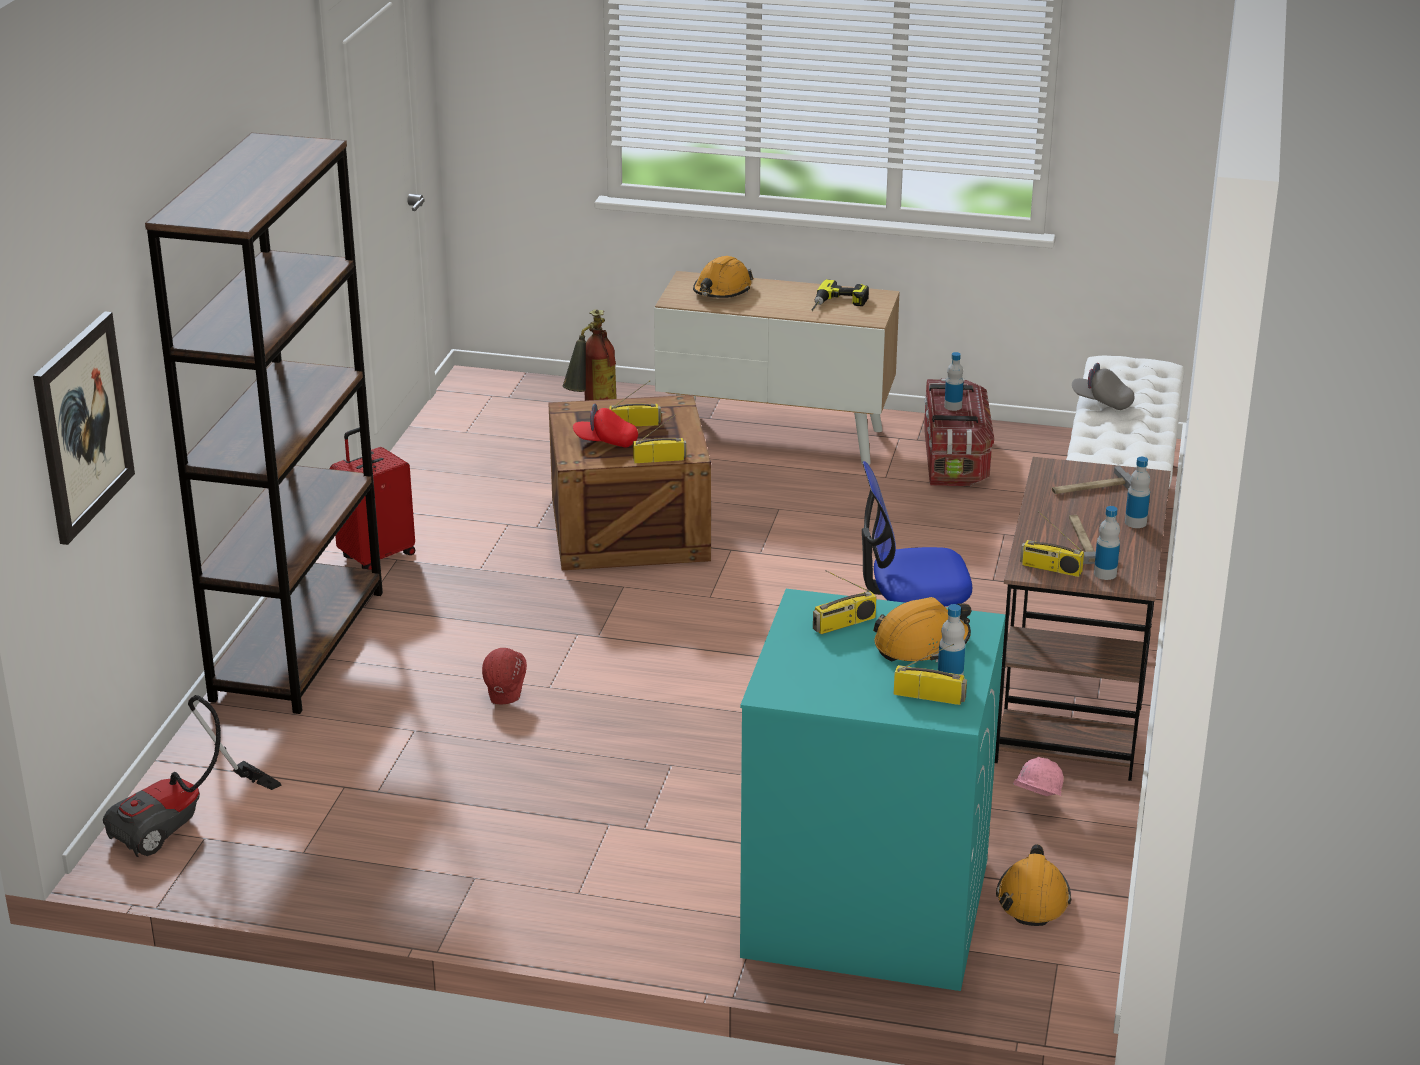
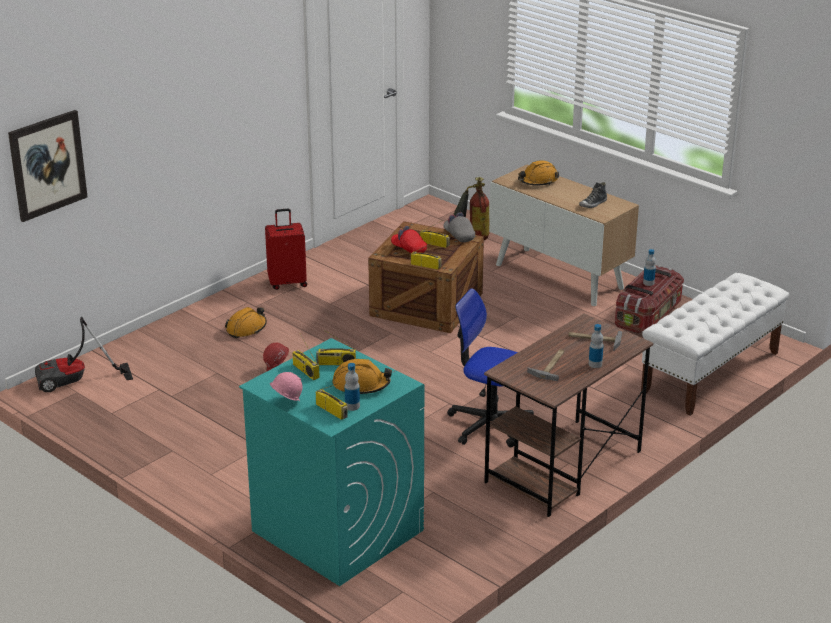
camera: 30 degrees right, 0 degrees up
(299, 644) = (207, 315): brown bookcase -> none
(838, 305) = (593, 204): power drill -> shoe
(1032, 898) = (426, 556): orange hard hat -> orange hard hat (246, 329)
(1035, 805) = (481, 511): pink hard hat -> pink hard hat (286, 404)
(1050, 568) = (516, 374): radio -> radio (305, 371)
(1102, 402) = (706, 299): grey cap -> grey cap (459, 235)
(1105, 574) = (542, 385): bottle -> none

